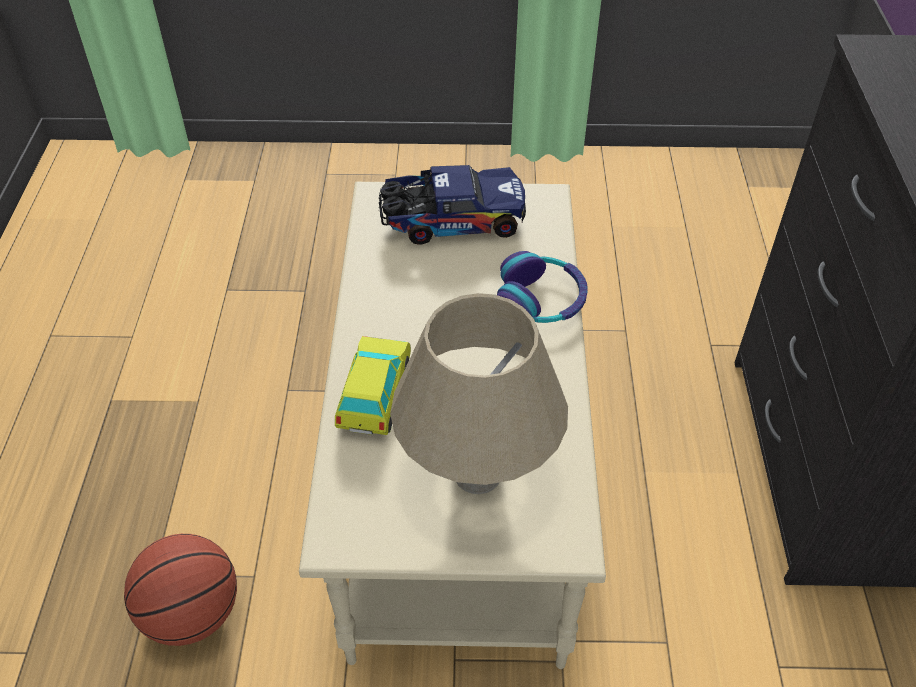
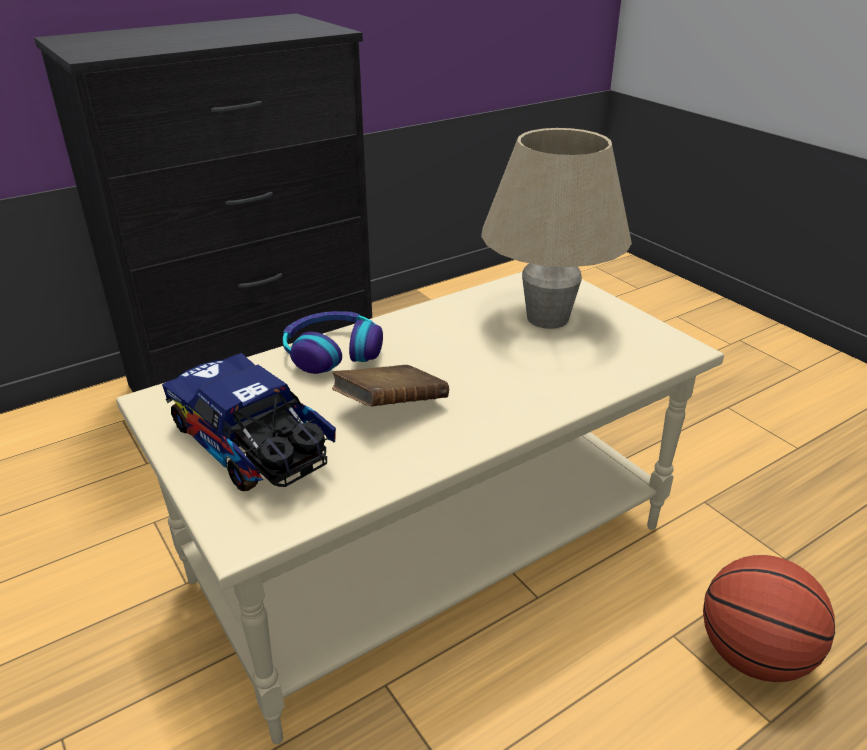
camera: 125 degrees left, 15 degrees down
(375, 394) = (545, 389): toy car -> none
(434, 298) = (391, 407): none -> brown book

